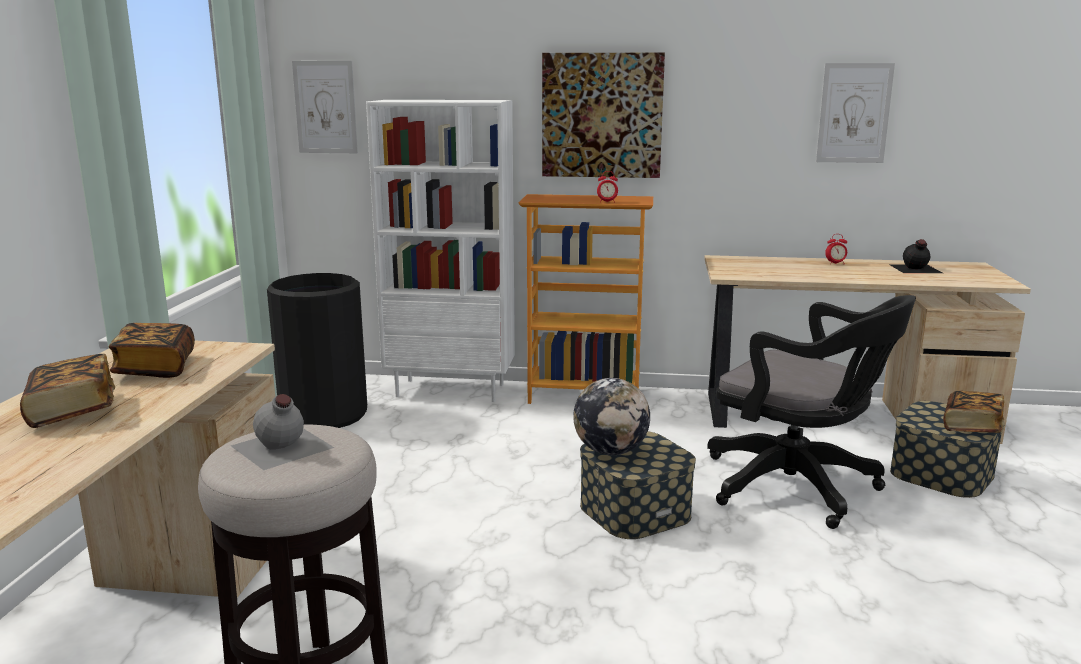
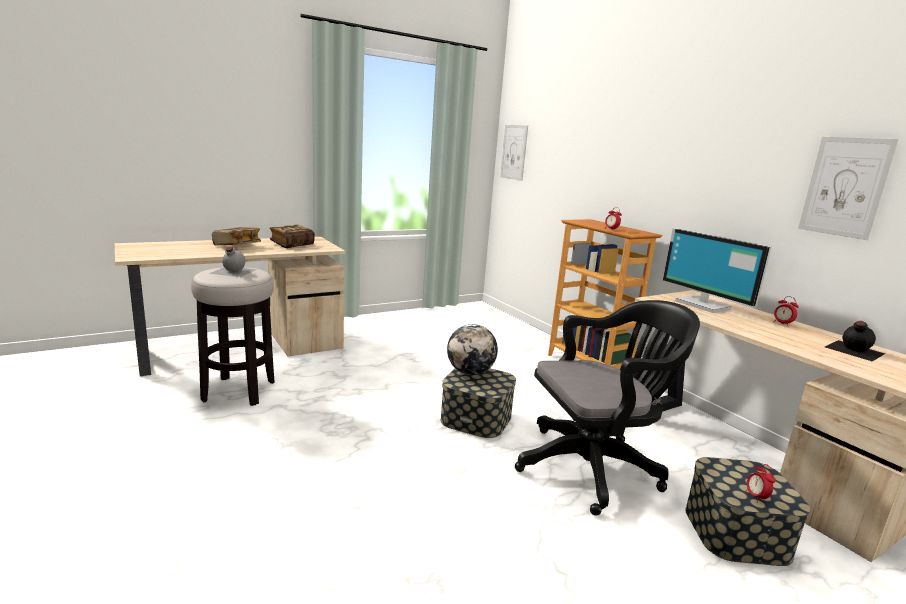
camera: 50 degrees right, 0 degrees up
(324, 414) = (451, 319): black trash can -> none
(451, 390) = (526, 334): white bookcase -> none
(602, 115) = (644, 170): picture -> none
(759, 266) = (704, 305): none -> monitor
(798, 488) = (594, 467): black office chair -> black office chair turned 105 degrees counterclockwise
(971, 426) = (756, 497): book -> alarm clock

